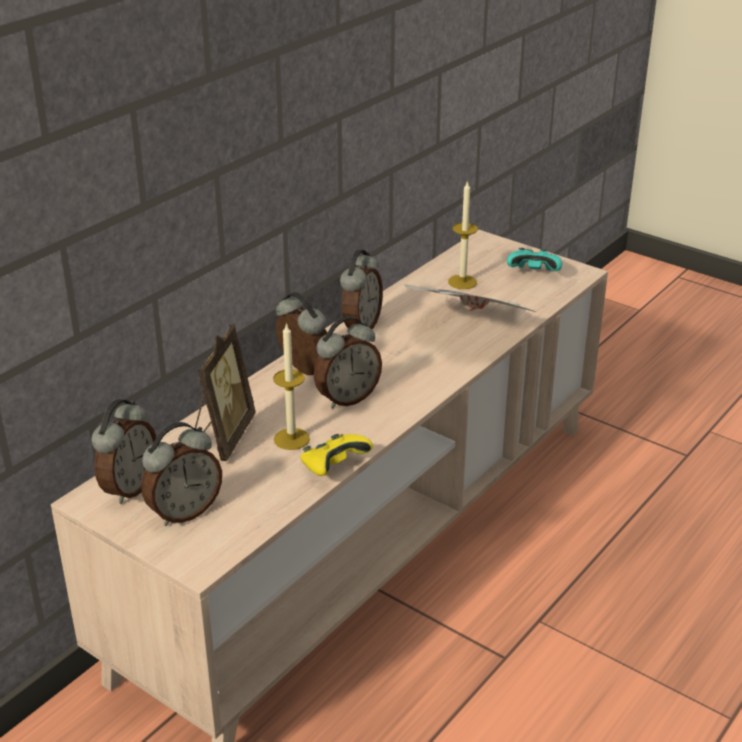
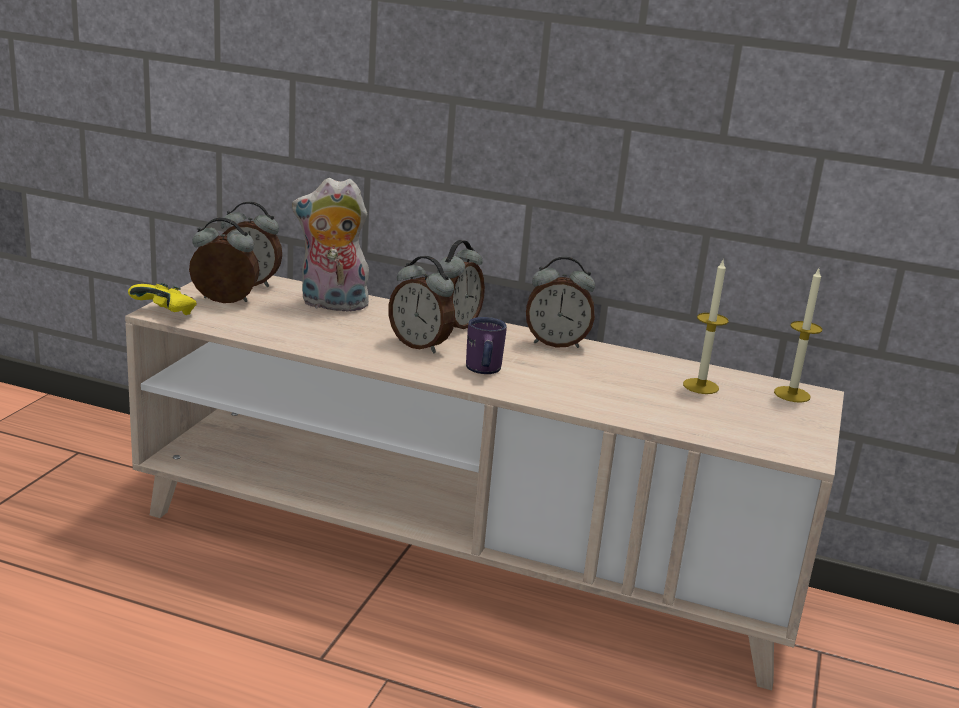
camera: 70 degrees right, 10 degrees down
(184, 512) = (224, 302): alarm clock -> alarm clock turned 150 degrees clockwise
(222, 437) = (331, 305): picture frame -> plush toy
(291, 439) = (342, 329): candle -> candle (792, 394)
(334, 468) = (305, 347): yellow game controller -> yellow game controller (166, 314)
(413, 375) = (483, 370): none -> purple mug
(472, 329) = (599, 395): newspaper -> none
(534, 273) = (768, 425): turquoise game controller -> none

